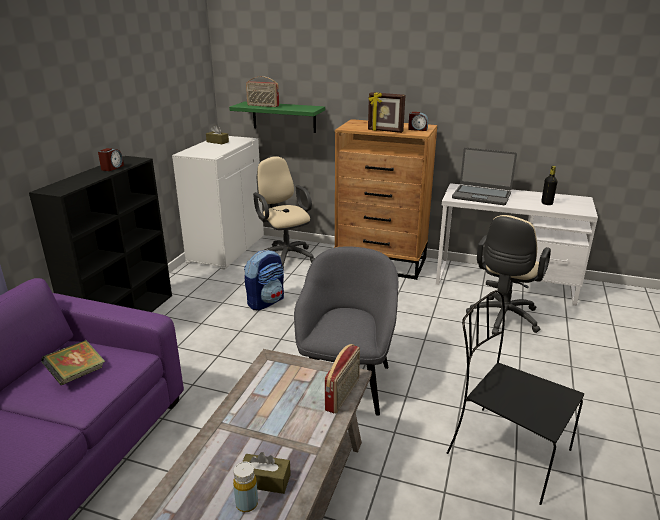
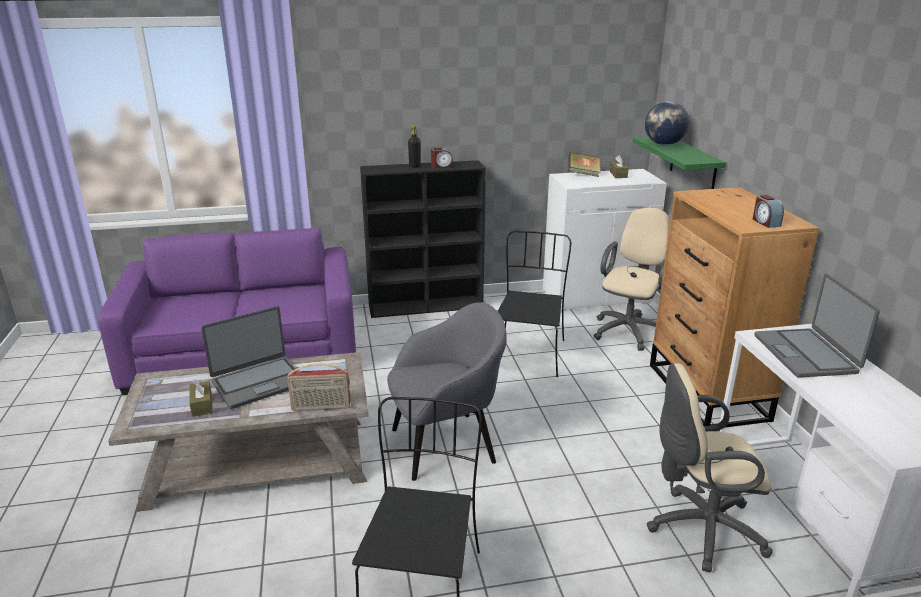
camera: 60 degrees right, 0 degrees up
(77, 374) = (280, 302): book -> book (583, 174)
(247, 504) = (177, 406): yellow bottle -> none
(257, 426) = (258, 382): none -> laptop
(262, 106) = (664, 144): radio -> globe
(266, 302) = (529, 353): backpack -> black chair
(385, 131) = (717, 210): picture frame -> none
(546, 203) = (873, 411): black bottle -> black bottle (415, 166)

